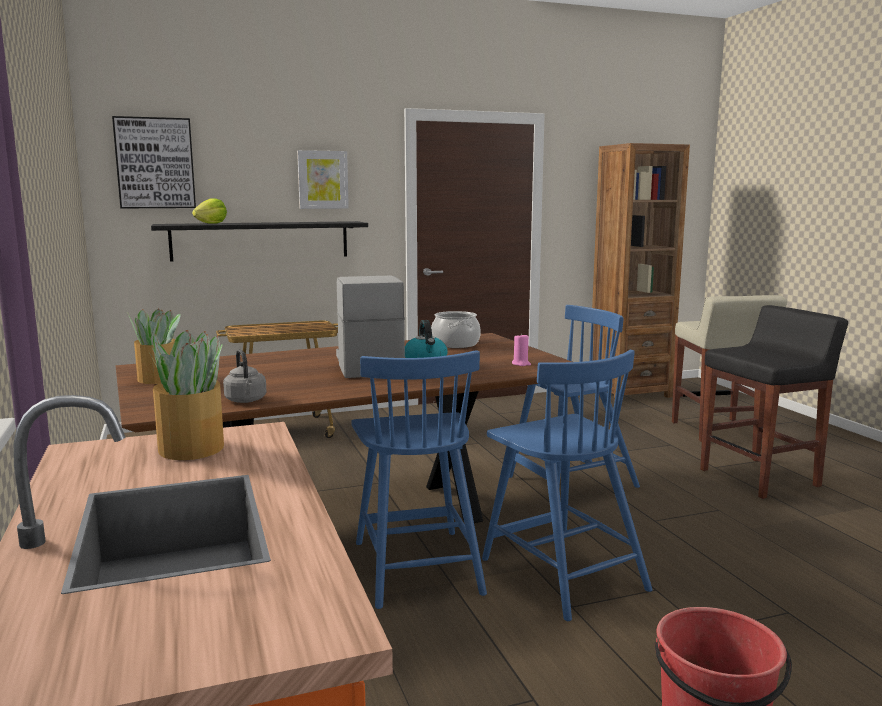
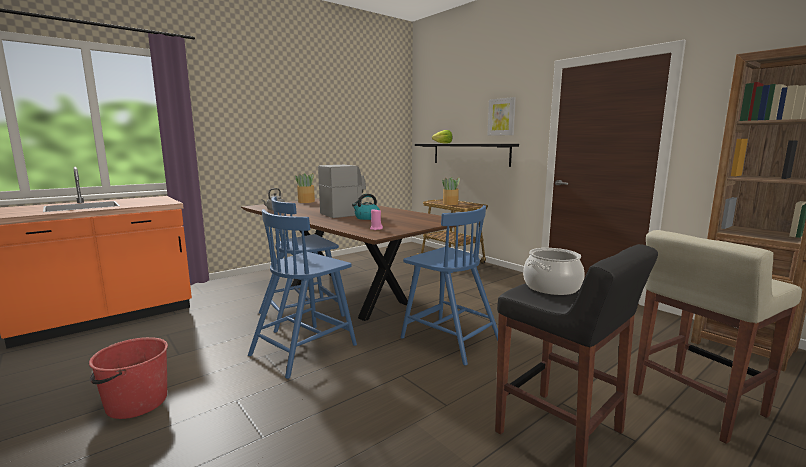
camera: 70 degrees right, 0 degrees up
(155, 163) = (434, 113): picture -> none
(192, 447) = (154, 201): potted plant -> potted plant (451, 204)
(455, 344) = (420, 218): cooking pot -> cooking pot (551, 287)

